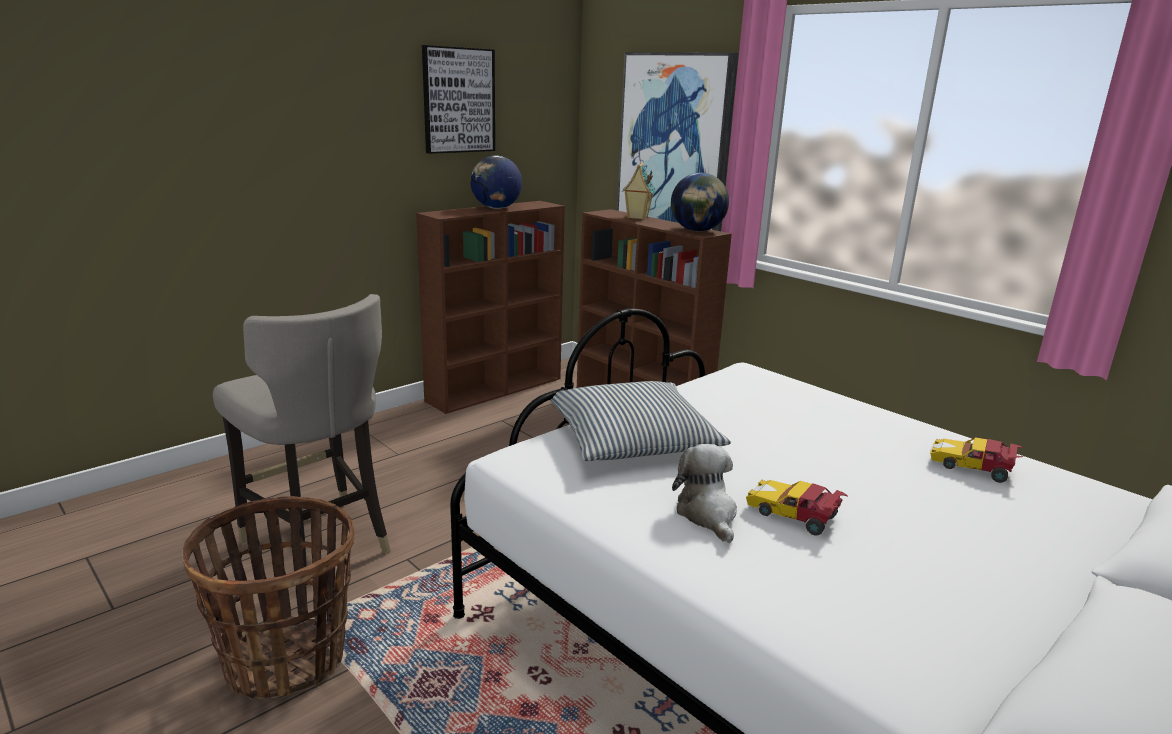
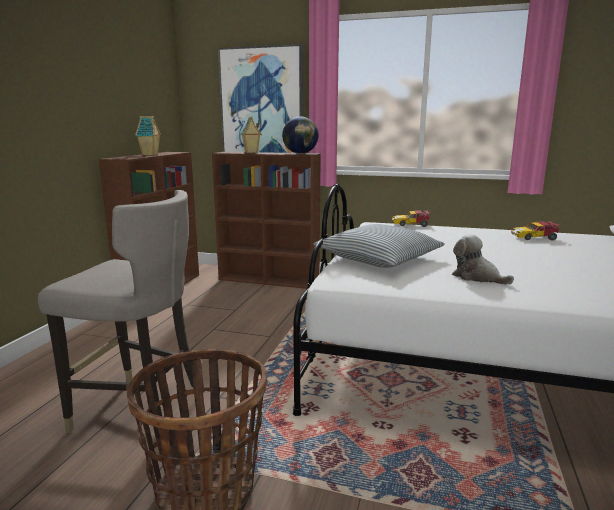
camera: 30 degrees left, 5 degrees down
(458, 100) = (114, 75): picture -> none
(496, 208) = (150, 154): globe -> toy house
(794, 515) = (511, 268): toy car -> toy car (411, 224)

